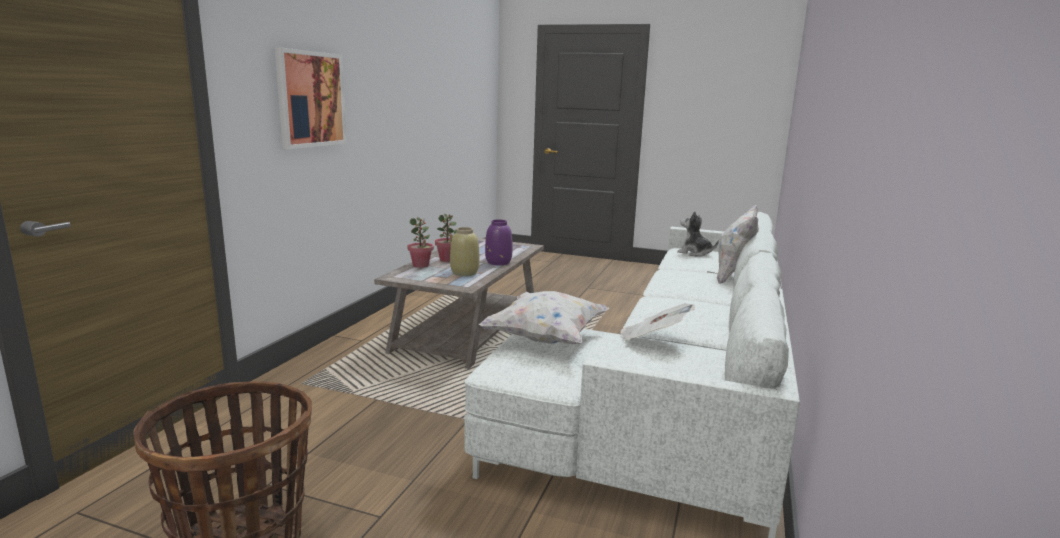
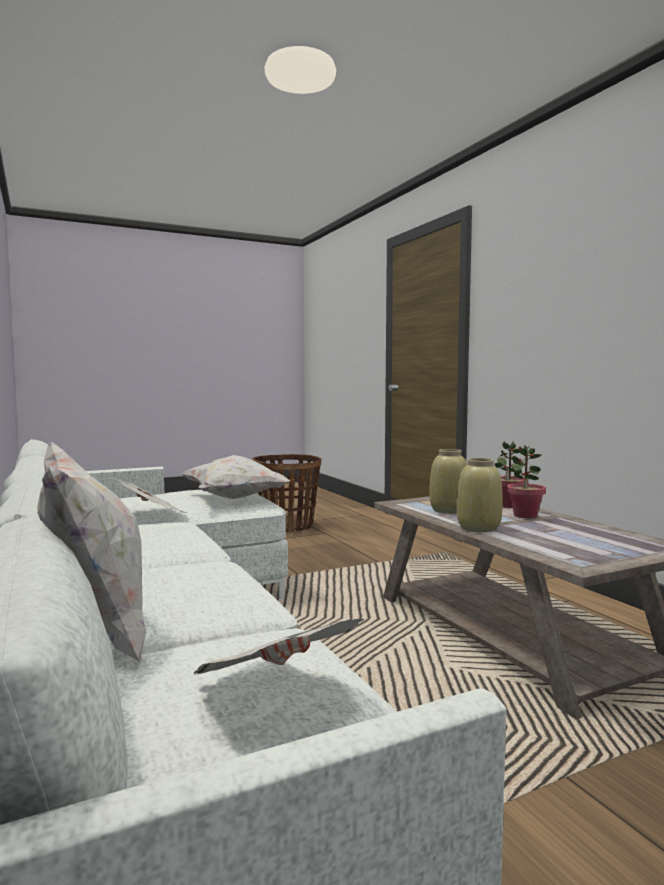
camera: 135 degrees right, 10 degrees down
(311, 99) = (553, 305): picture -> none
(498, 262) = (479, 528): purple vase -> beige vase
(694, 253) = (276, 693): plush toy -> newspaper

